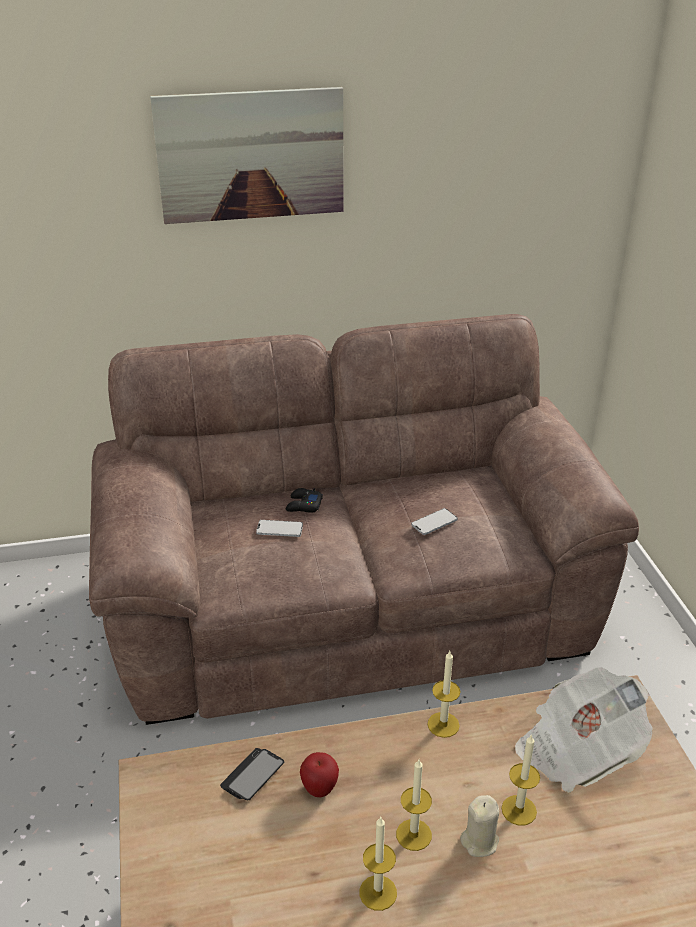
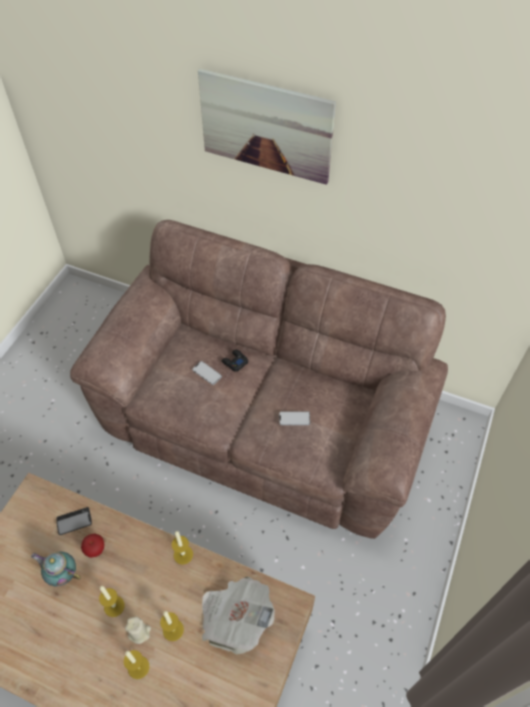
camera: 35 degrees right, 20 degrees up
(299, 845) = (62, 574): none -> teapot
(378, 892) = (73, 624): candle -> candle (138, 667)

